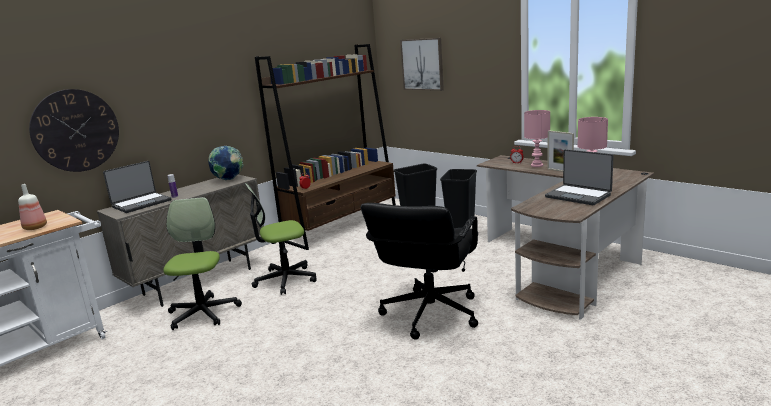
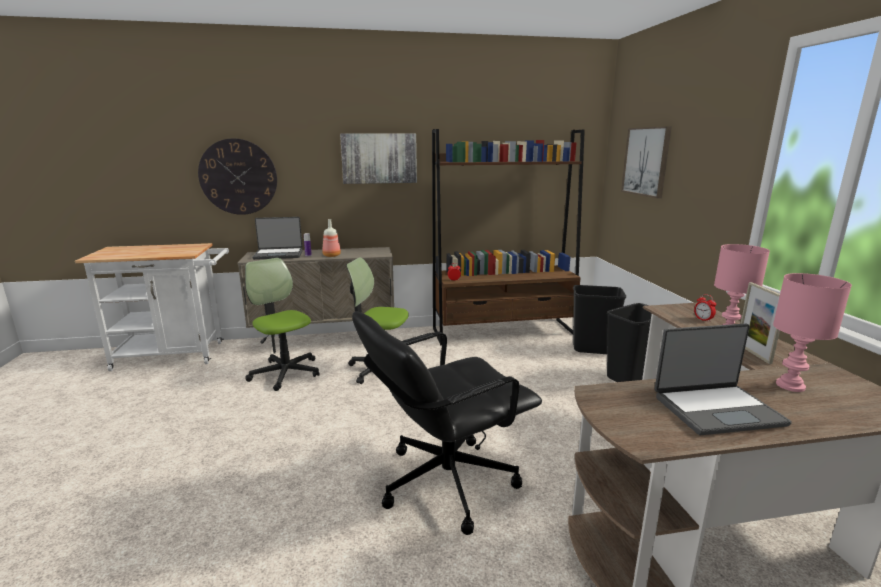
camera: 35 degrees right, 0 degrees up
(34, 228) = (165, 253): bottle -> bottle (331, 256)
(203, 313) = (285, 373): office chair -> office chair turned 75 degrees counterclockwise
(211, 89) = (379, 158): none -> picture
(228, 180) = (372, 252): globe -> none
(578, 196) = (716, 409): laptop -> laptop turned 90 degrees counterclockwise

